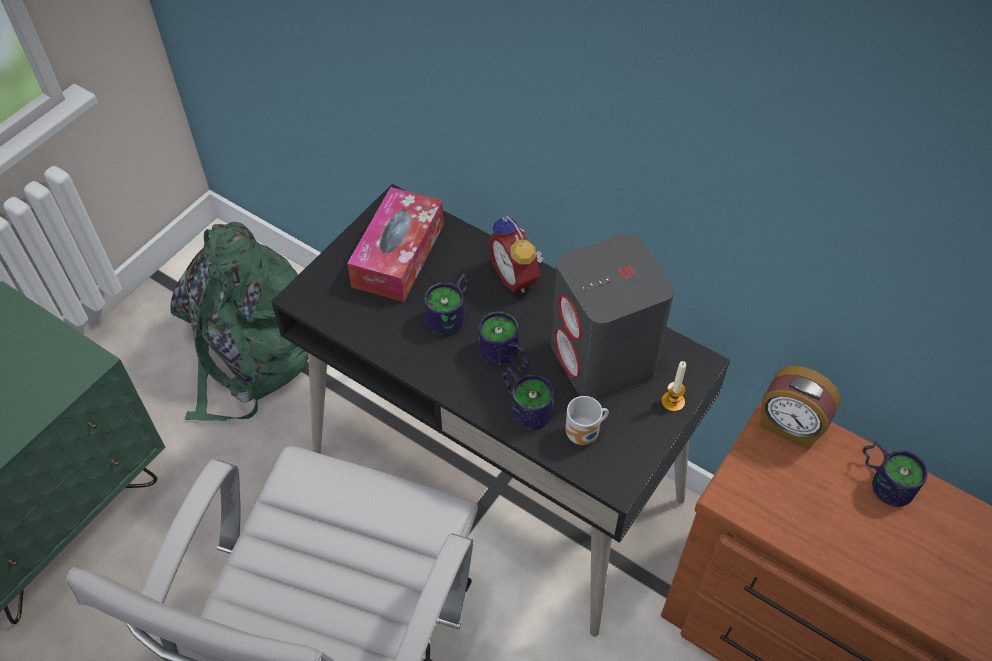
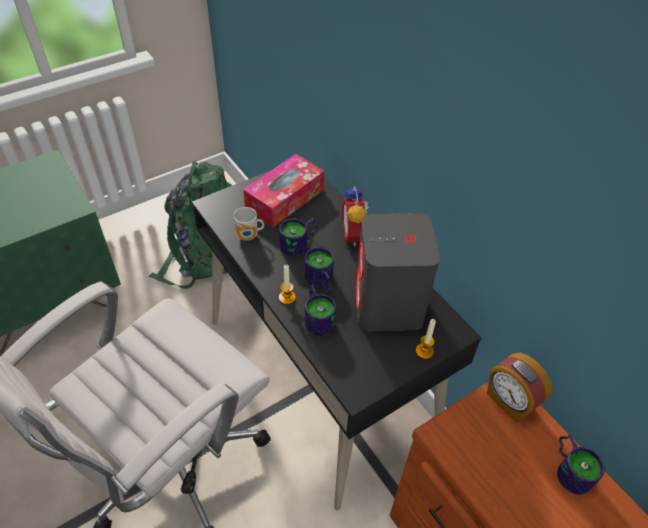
camera: 20 degrees right, 5 degrees down
(473, 393) = (287, 297): none -> candle
(584, 435) = (349, 351): mug -> mug (248, 237)

